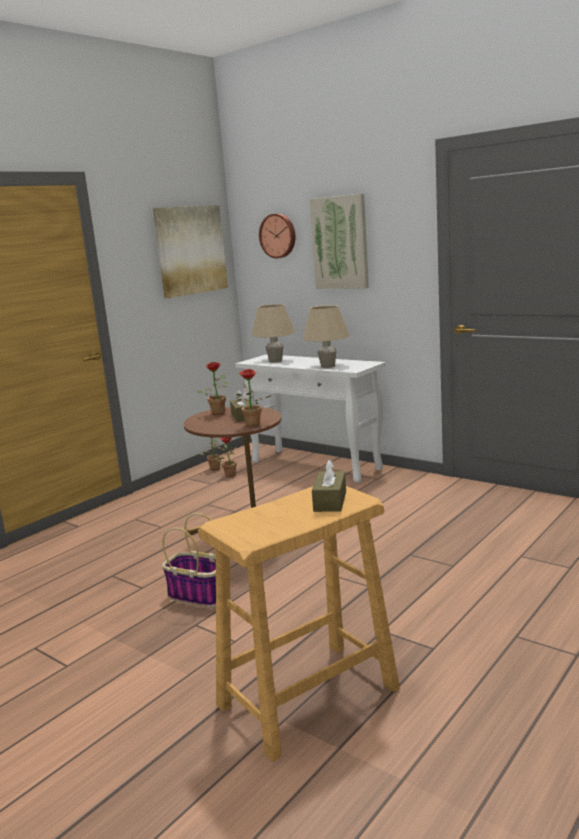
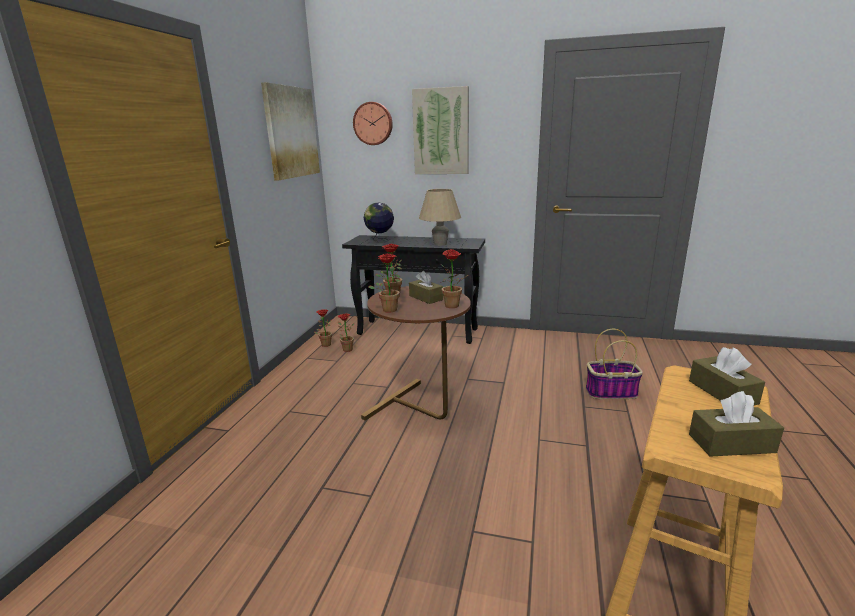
camera: 25 degrees left, 5 degrees up
(198, 423) = (389, 308): none -> potted plant
(199, 595) = (442, 491): basket -> basket (611, 392)
(265, 528) = (731, 443): none -> brown tissue box
(275, 361) = (380, 241): beige table lamp -> globe
(316, 465) = (418, 331): white console table -> black console table

